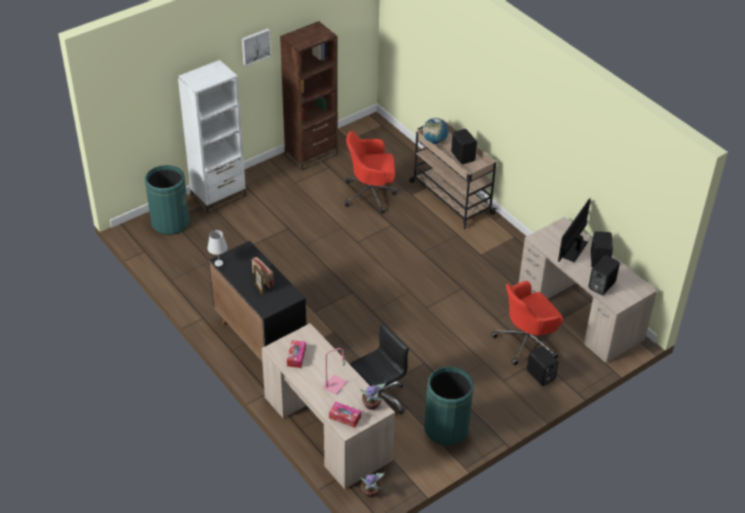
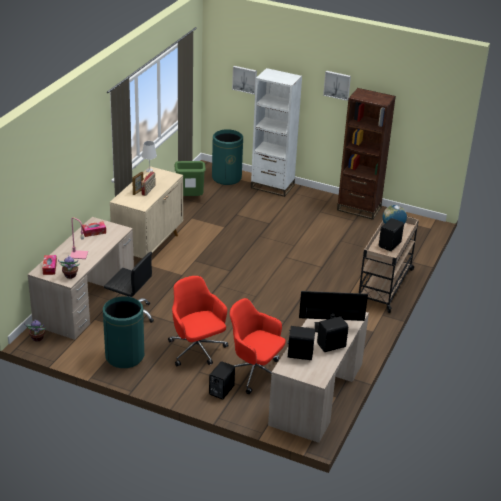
camera: 60 degrees right, 10 degrees down
(150, 104) = (245, 79): none -> picture
(189, 269) = (190, 199): none -> green trash can
(260, 338) = (148, 246): black cabinet -> beige cabinet
(371, 194) = (345, 247): red office chair -> red office chair (197, 350)

